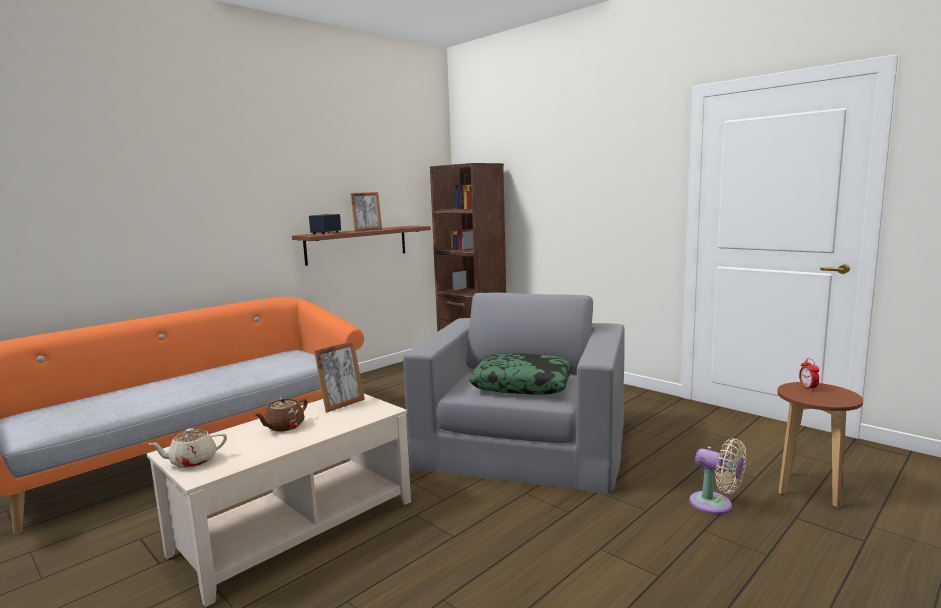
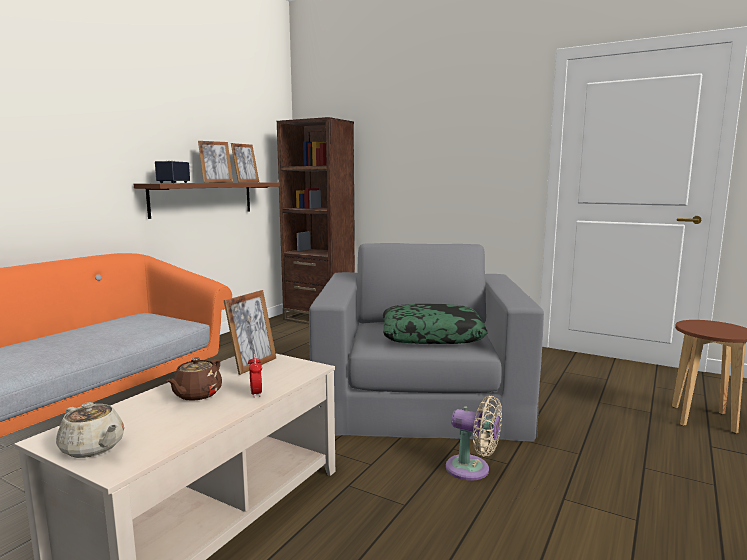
camera: 15 degrees left, 0 degrees up
(192, 461) = (93, 448): beige teapot -> beige teapot turned 105 degrees counterclockwise
(398, 227) = (246, 182): none -> picture frame
(715, 505) = (636, 442): beige fan -> beige fan (472, 469)
(808, 388) = (701, 324): alarm clock -> alarm clock (256, 393)

